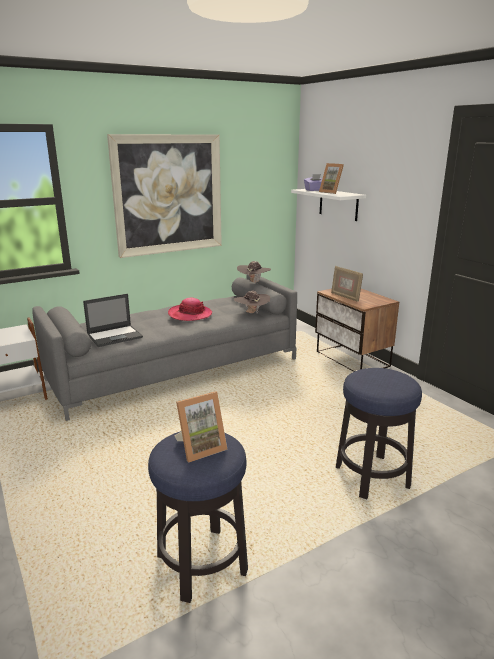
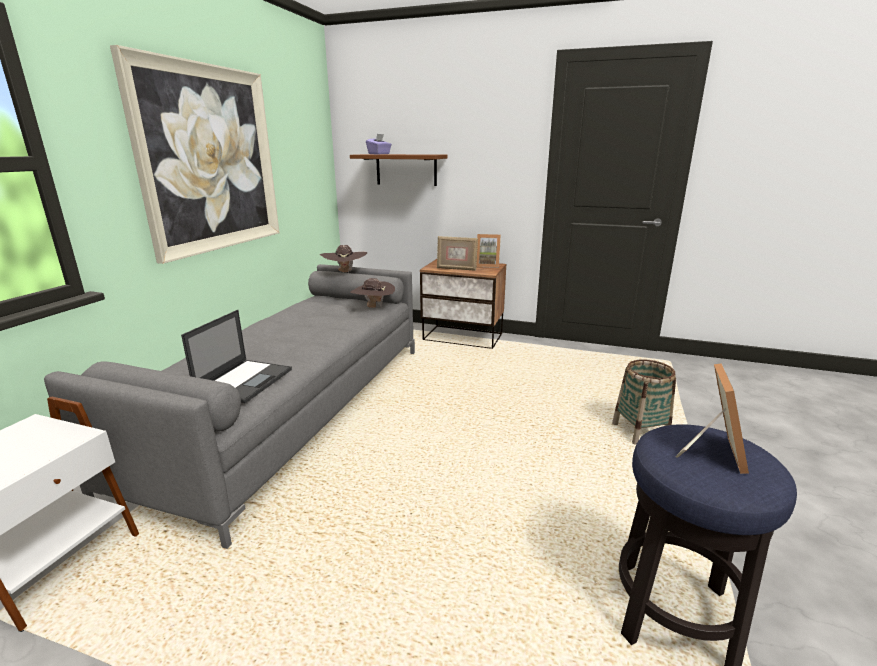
camera: 40 degrees left, 0 degrees up
(190, 314) = (304, 326): hat -> none
(332, 192) = (407, 154): picture frame -> picture frame (487, 265)
(338, 204) = (406, 169): white shelf -> brown shelf
(372, 477) = (640, 432): stool -> basket

